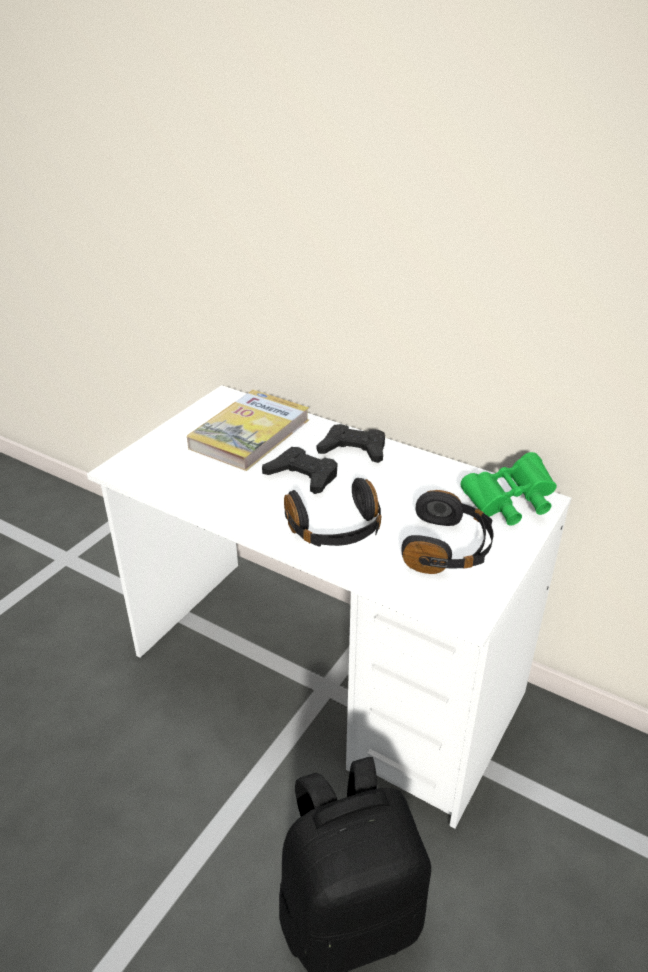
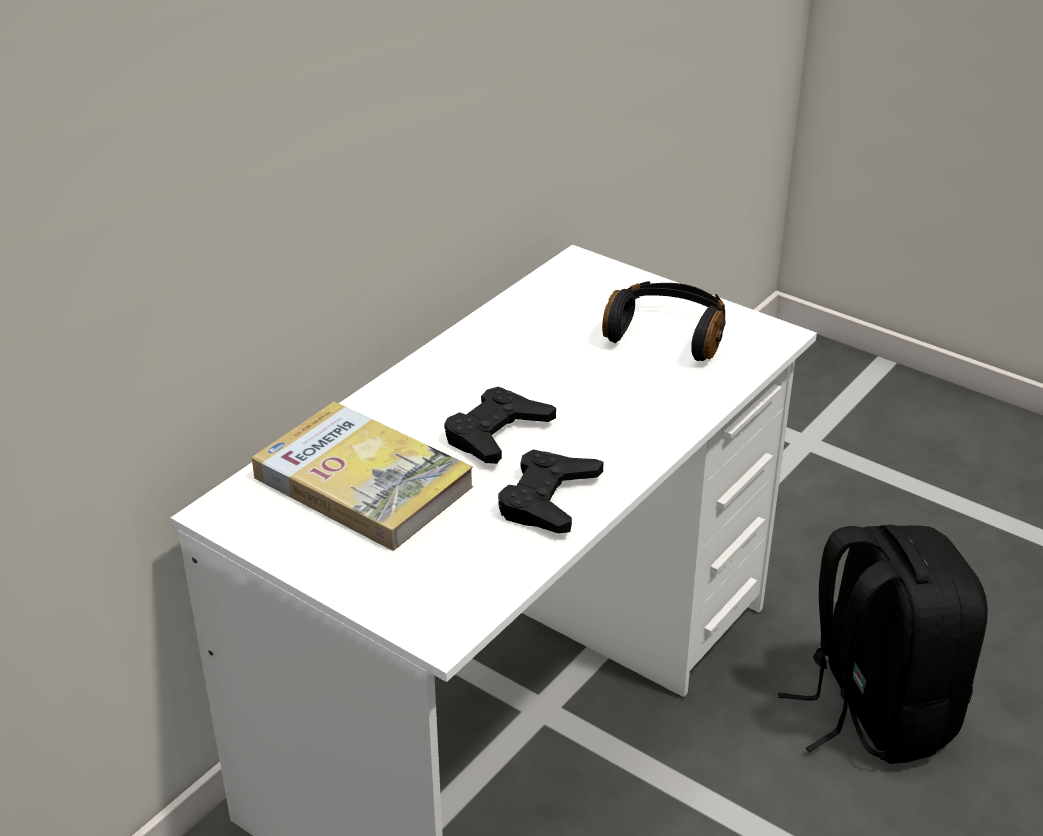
camera: 85 degrees left, 0 degrees up
(336, 530) = (628, 411): black headphones -> none
(353, 450) = (435, 385): black game controller -> black game controller (548, 499)
(509, 504) = (583, 283): green binoculars -> none

